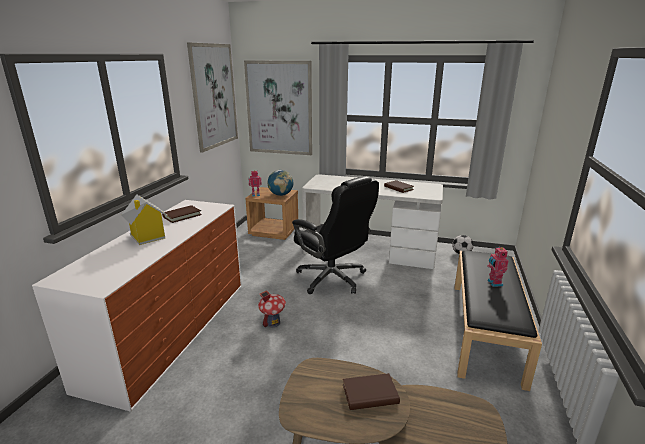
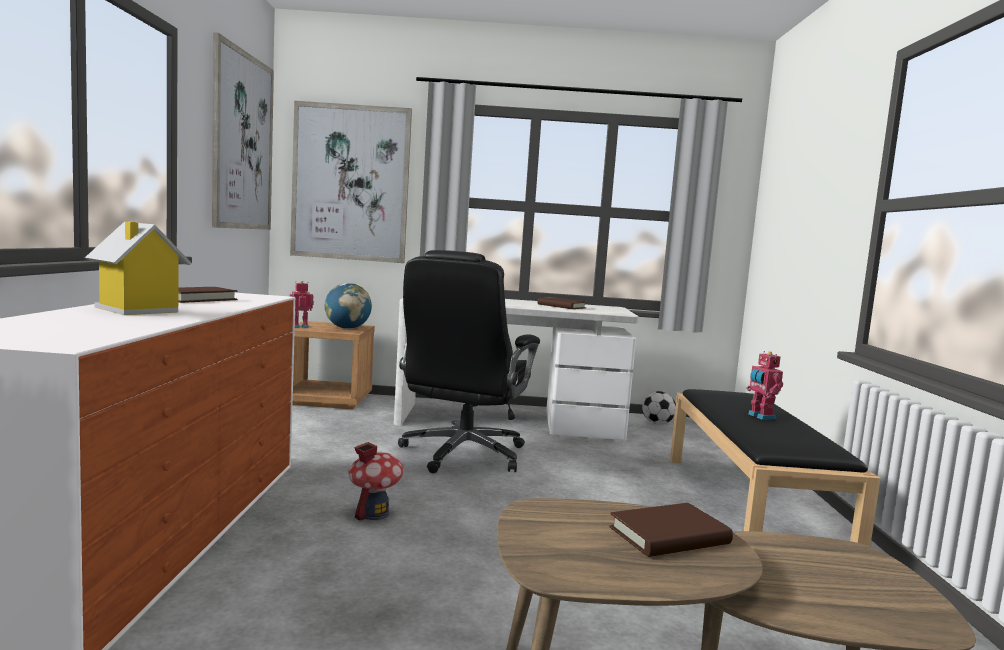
camera: 15 degrees left, 15 degrees down
(332, 279) = (462, 454): black office chair -> black office chair turned 75 degrees clockwise

